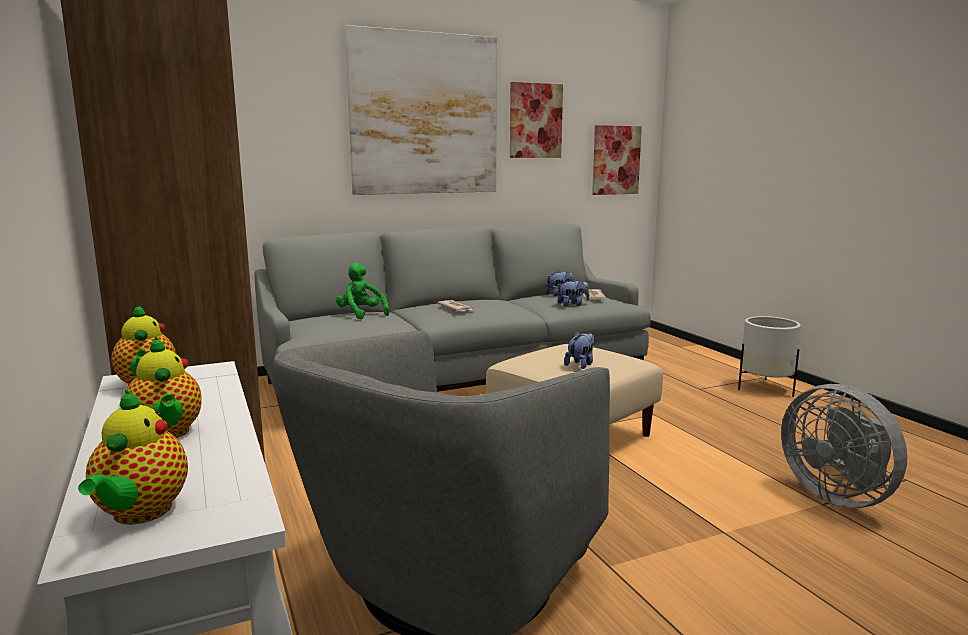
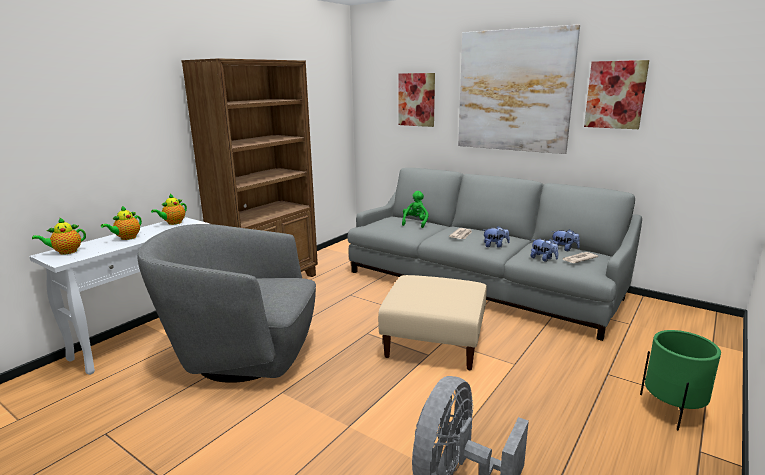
camera: 60 degrees right, 5 degrees up
(581, 365) = (429, 294): plush toy -> plush toy (495, 246)
(615, 160) = (714, 135): picture -> picture (416, 99)
(765, 388) = (672, 410): white planter -> green planter

